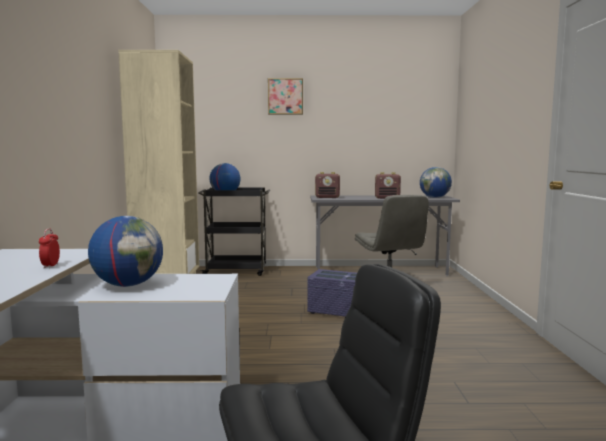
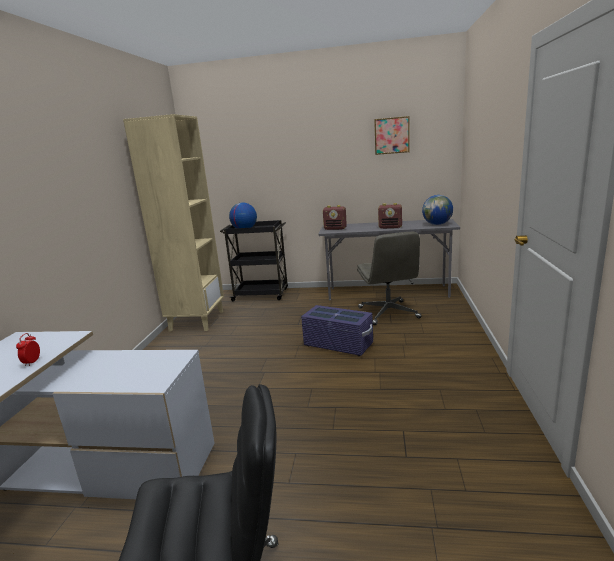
camera: 10 degrees right, 10 degrees up
(128, 285) = (102, 368): globe -> none
(285, 96) = (293, 134): picture -> picture (391, 135)

